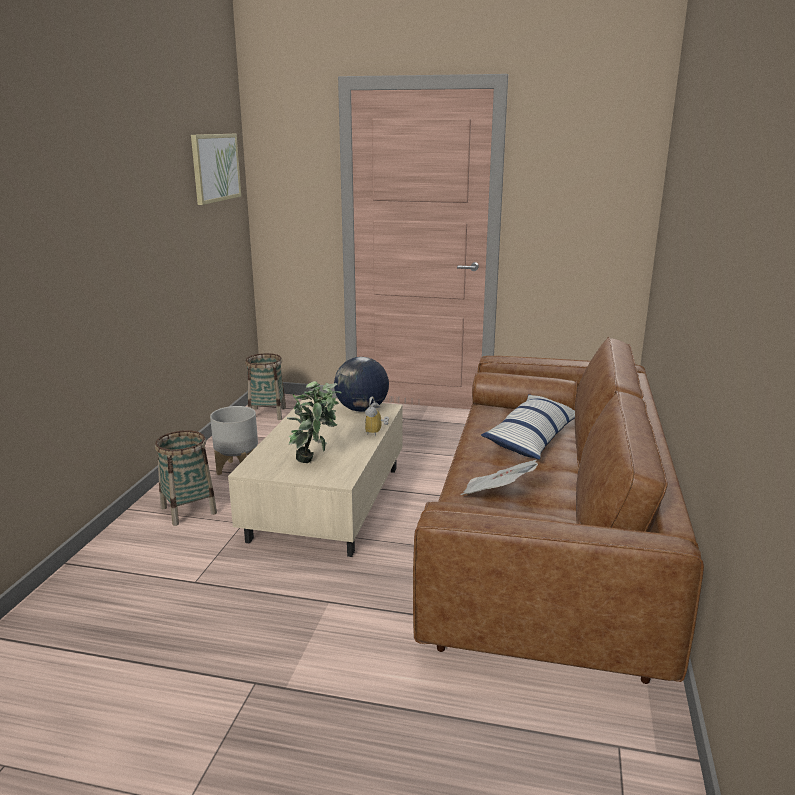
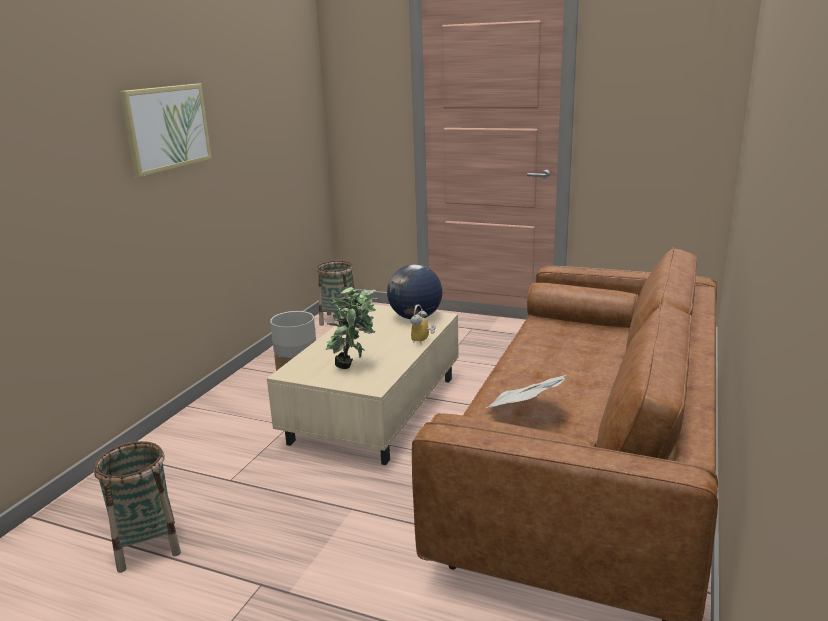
camera: 10 degrees right, 0 degrees up
(188, 510) = (242, 410): basket -> basket (147, 546)
(215, 167) = (287, 79): picture -> picture (166, 128)
(532, 438) = (581, 352): pillow -> none

